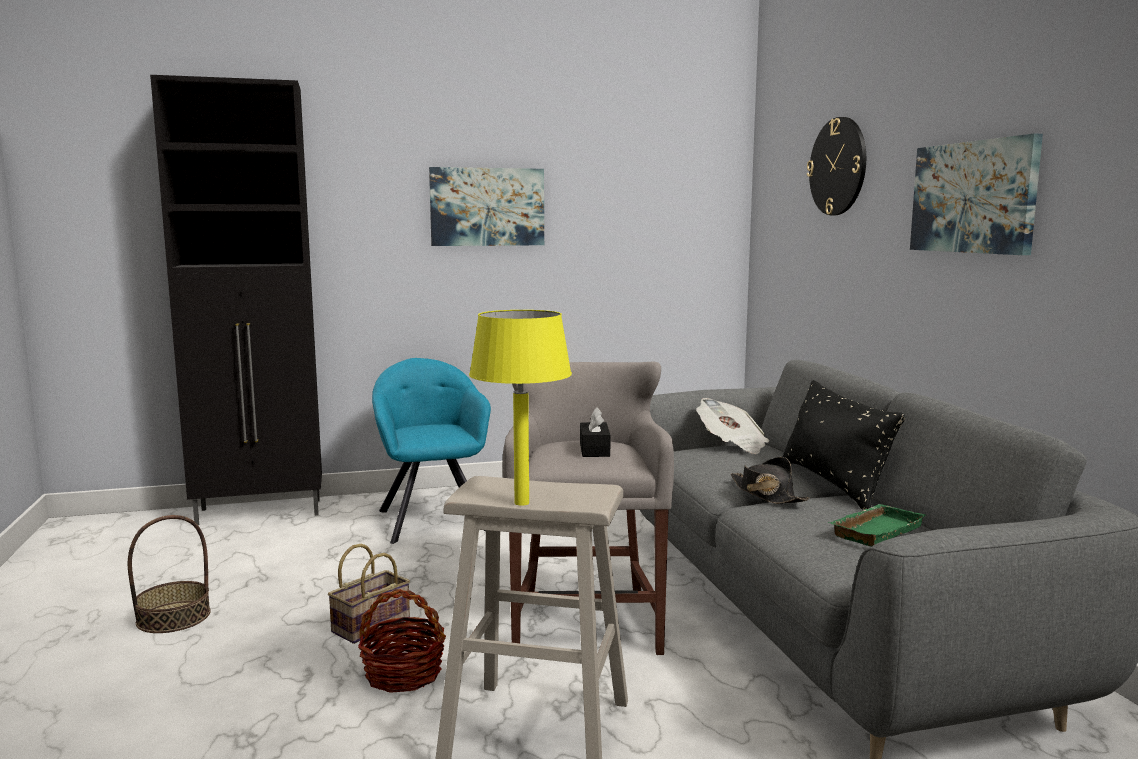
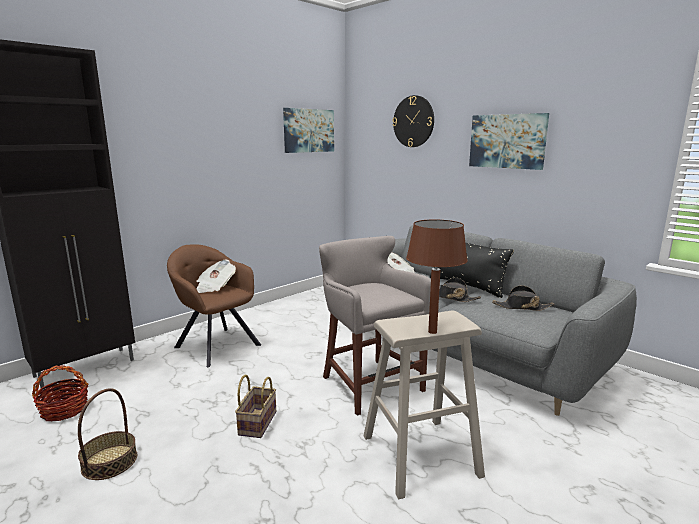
camera: 30 degrees left, 5 degrees up
(403, 674) = (312, 446): basket -> basket (64, 410)
(432, 518) = (215, 345): turquoise armchair -> brown armchair
(439, 426) = (214, 287): none -> newspaper
(487, 207) = (213, 142): picture -> picture (308, 130)
(522, 502) = (432, 331): yellow table lamp -> brown table lamp
(594, 450) = (375, 289): black tissue box -> none
(875, 530) = (522, 307): green tray -> black hat

